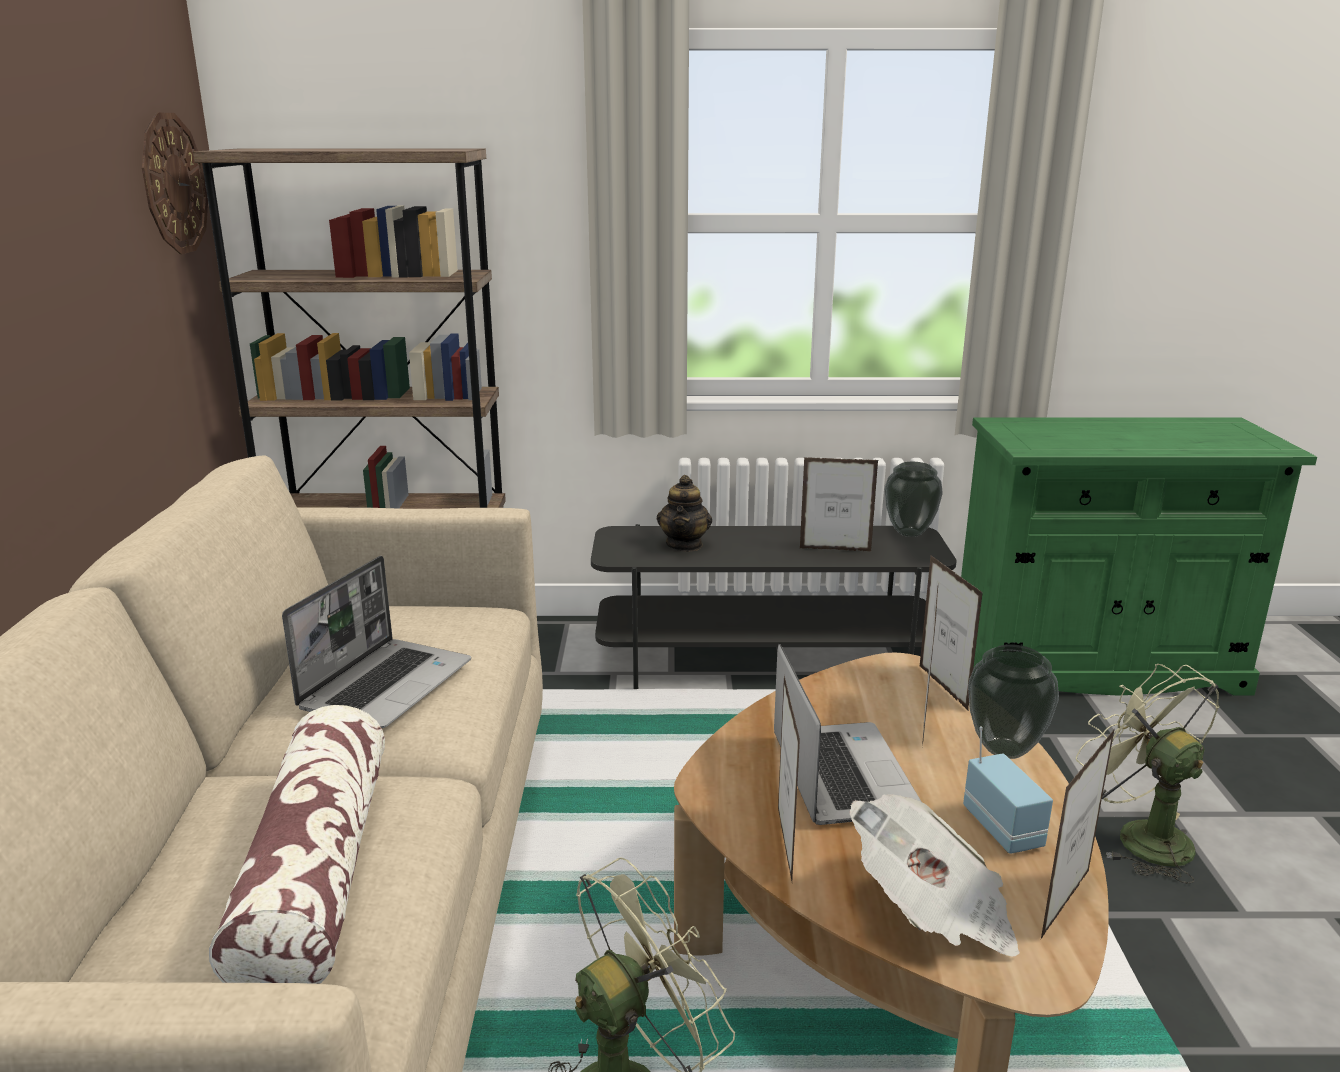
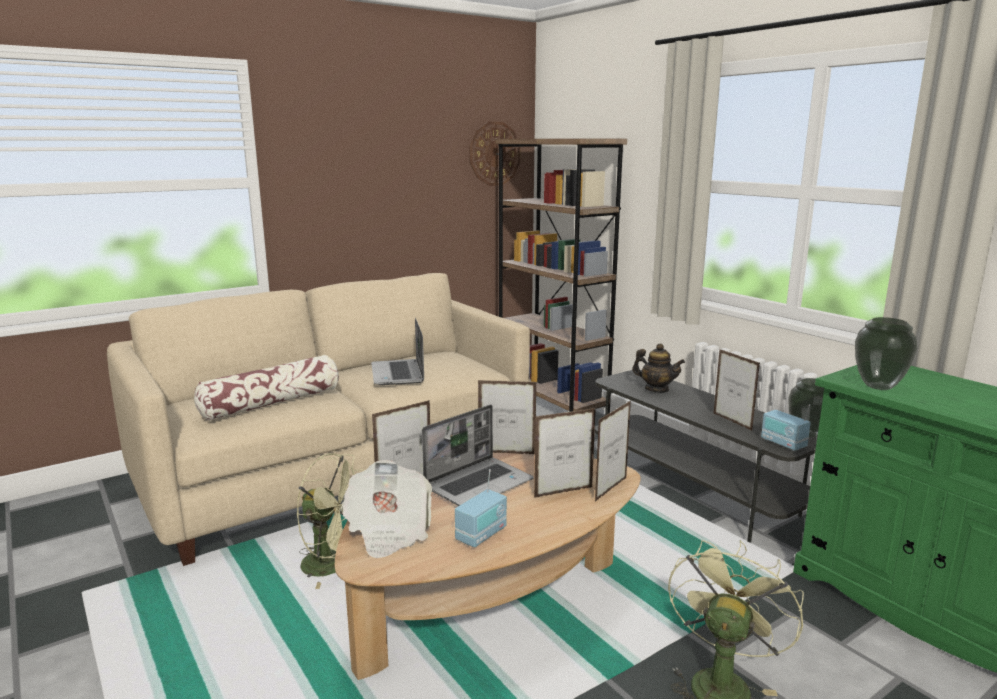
camera: 55 degrees right, 5 degrees down
(386, 684) = (398, 374): laptop -> laptop turned 90 degrees clockwise
(684, 545) = (656, 389): teapot -> teapot turned 120 degrees counterclockwise
(920, 552) = (783, 444): none -> radio
(1006, 749) = (566, 521): vase -> vase (879, 387)
(1065, 903) = (431, 564): picture frame -> picture frame (507, 453)

